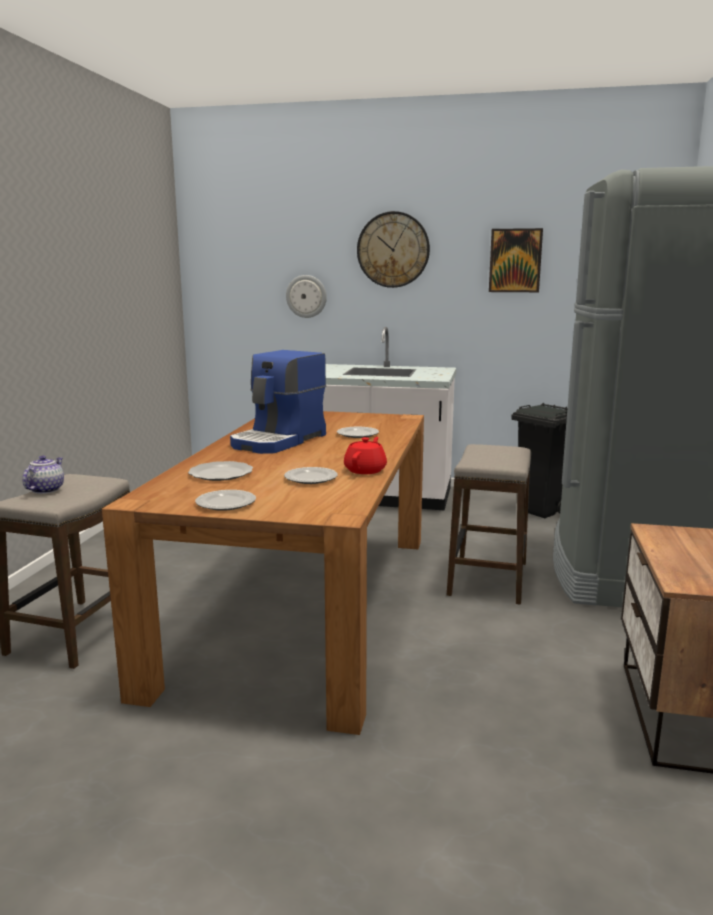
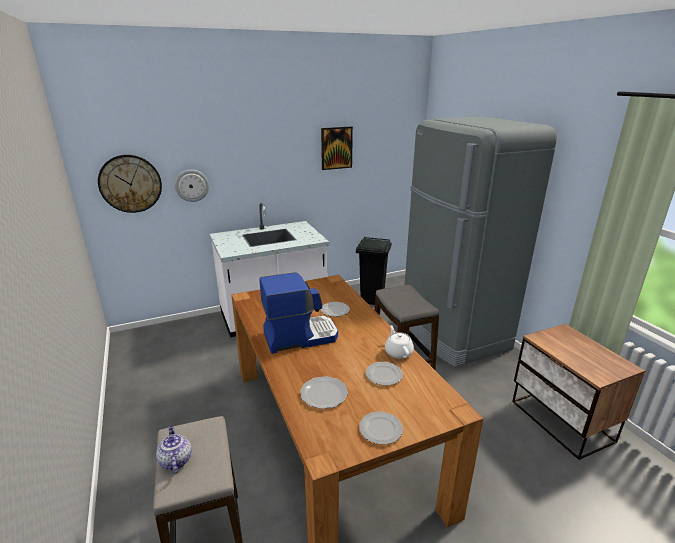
camera: 35 degrees left, 10 degrees up
(279, 441) = (300, 336): coffee machine -> coffee machine turned 105 degrees counterclockwise
(365, 470) = (398, 352): red teapot -> white teapot
(393, 250) = (256, 146): wall clock -> wall clock (130, 184)

